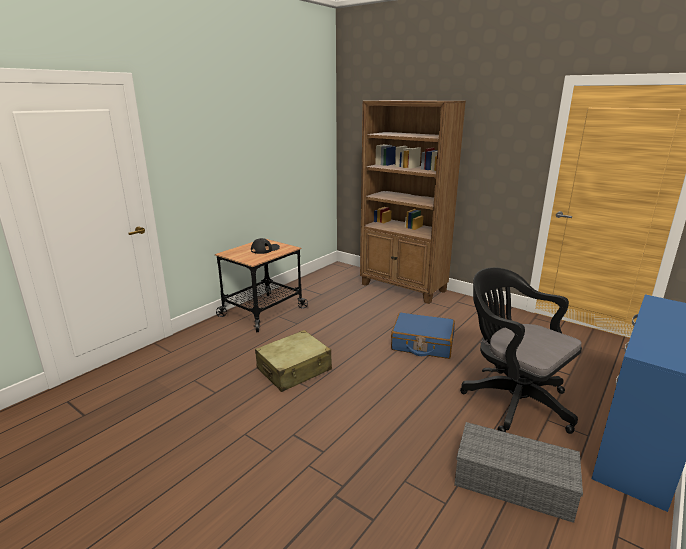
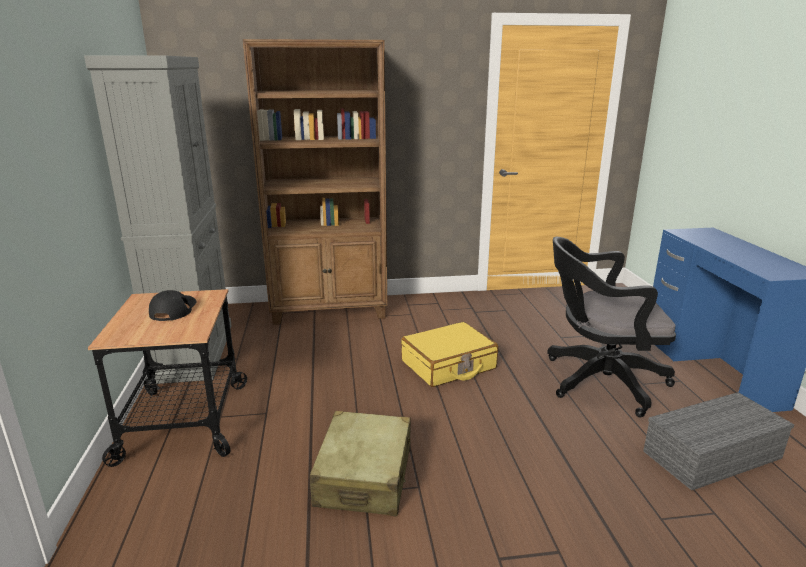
camera: 45 degrees left, 0 degrees up
(308, 284) = (194, 352): none -> grey cabinet
(422, 344) = (448, 365): blue suitcase -> yellow suitcase

